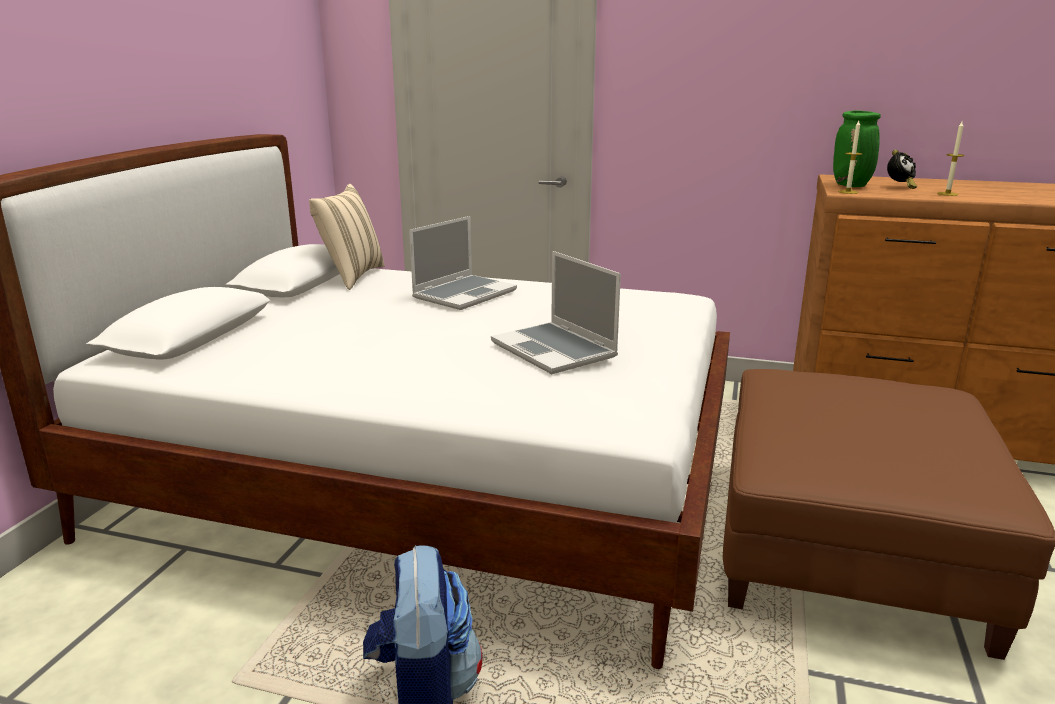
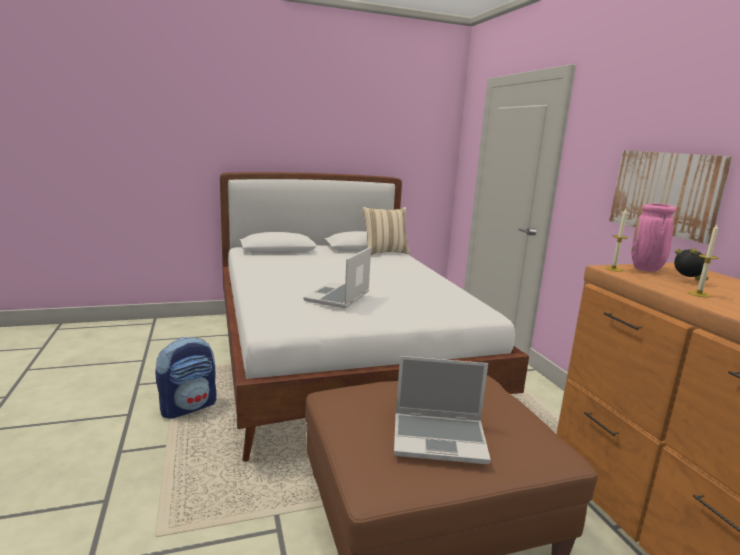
camera: 55 degrees right, 5 degrees down
(465, 294) = (394, 271): laptop -> laptop (440, 438)
(782, 100) = (665, 193): none -> picture
(852, 186) = (646, 269): green vase -> pink vase
(899, 187) = (688, 281): alarm clock -> alarm clock turned 135 degrees counterclockwise

